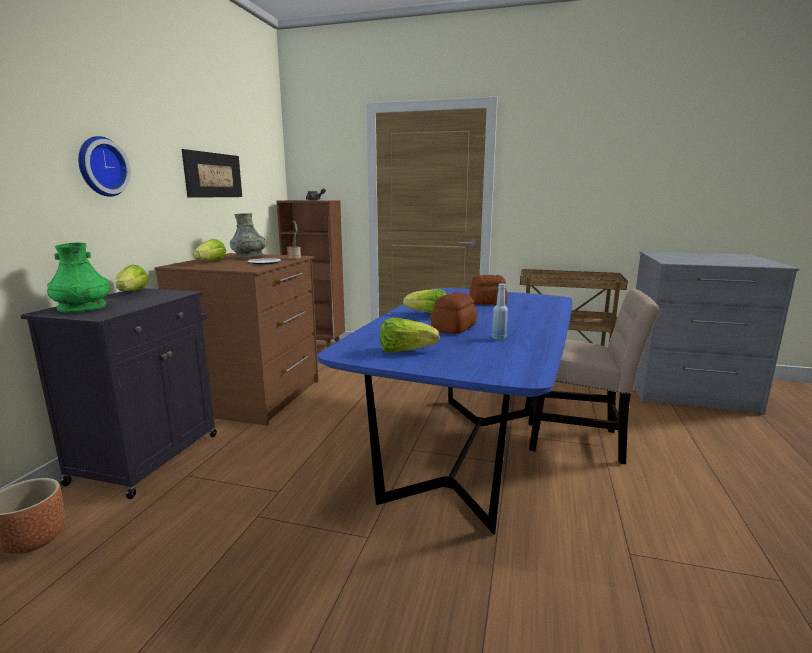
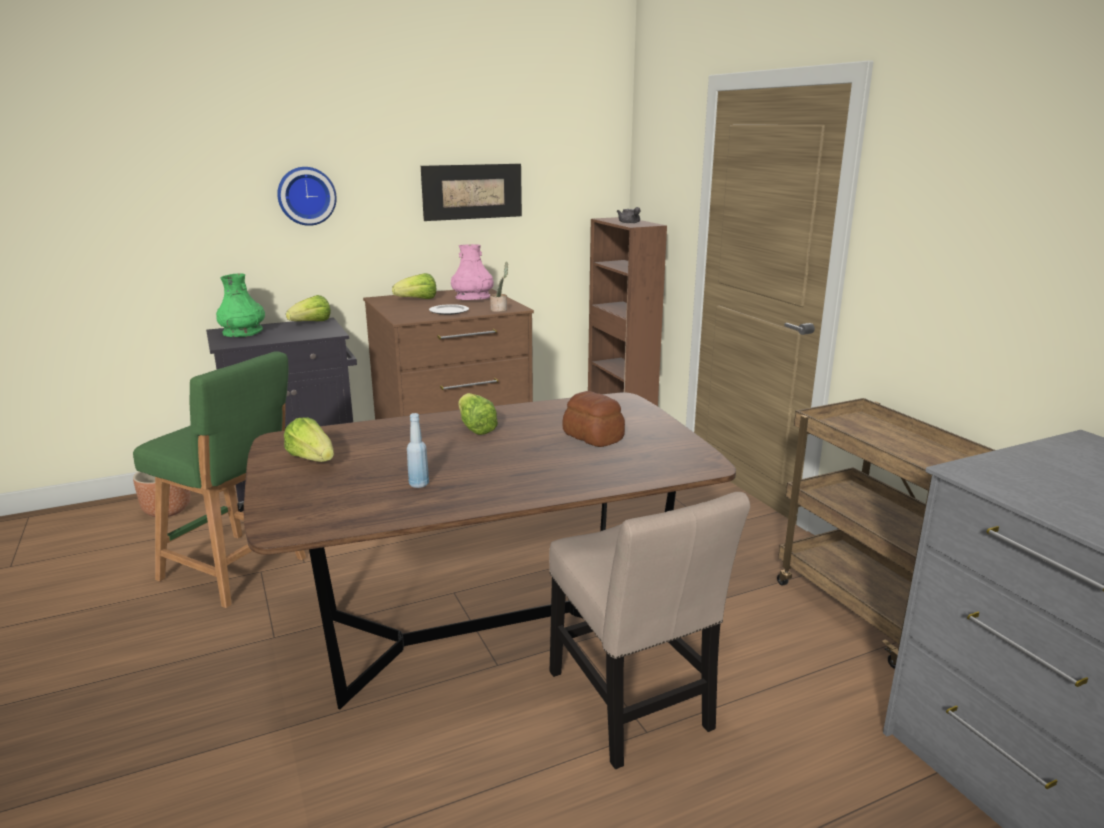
camera: 50 degrees right, 5 degrees up
(235, 527) = (237, 570): none -> green stool
(249, 257) = (473, 298): grey vase -> pink vase
(452, 328) = (431, 454): bread -> none
(466, 452) = (489, 628): blue dining table -> brown dining table

